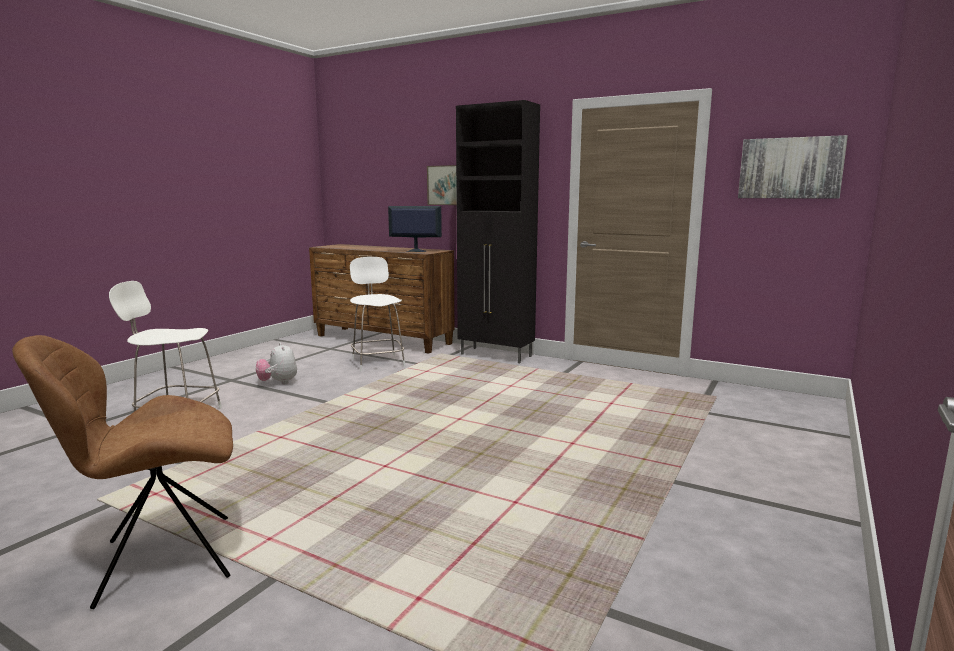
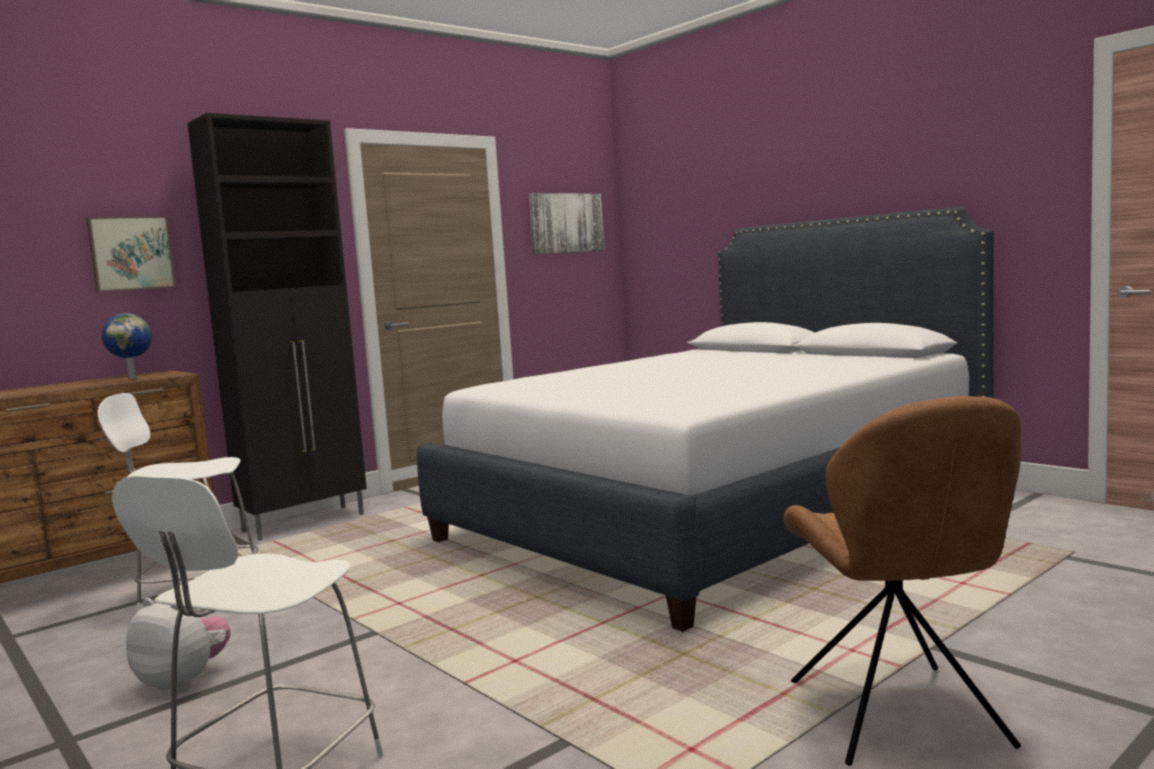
camera: 70 degrees left, 5 degrees down
(278, 383) = (184, 682): plush toy -> plush toy turned 150 degrees counterclockwise
(415, 251) = (133, 378): monitor -> globe
(585, 465) = (718, 515): none -> white bed

